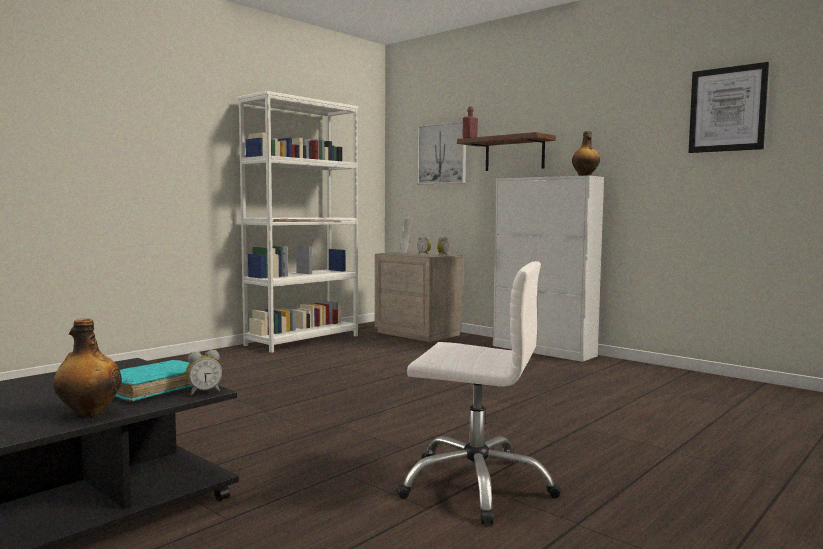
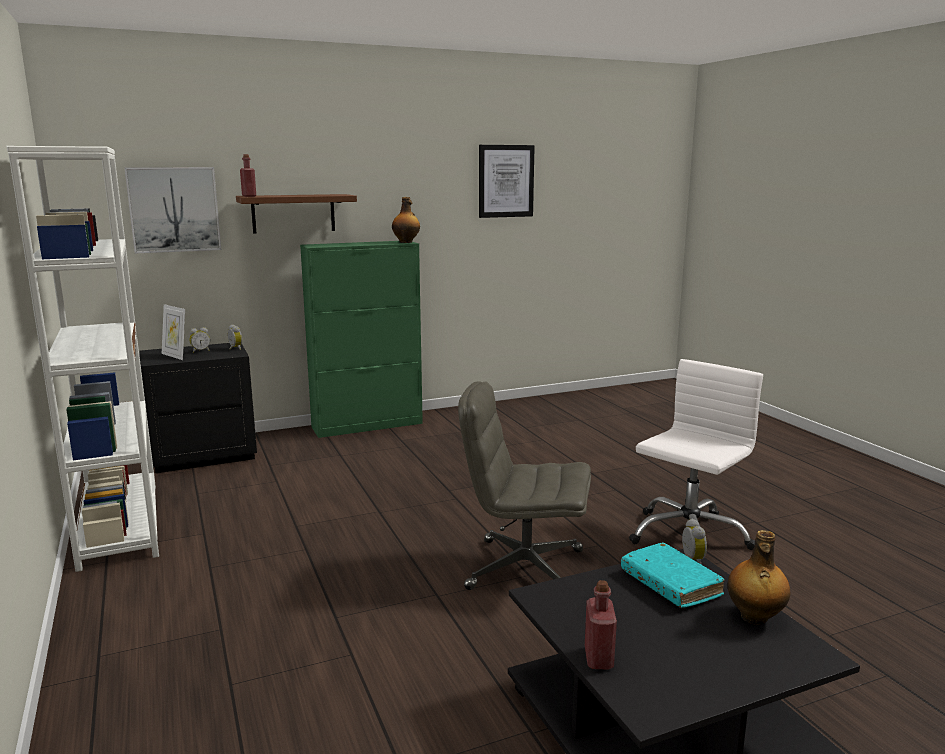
camera: 65 degrees left, 10 degrees up
(32, 379) = (598, 658): none -> red bottle
(327, 428) = (524, 569): none -> grey office chair
(418, 333) = (204, 454): beige nightstand -> black nightstand
(543, 351) = (368, 425): white cabinet -> green cabinet

